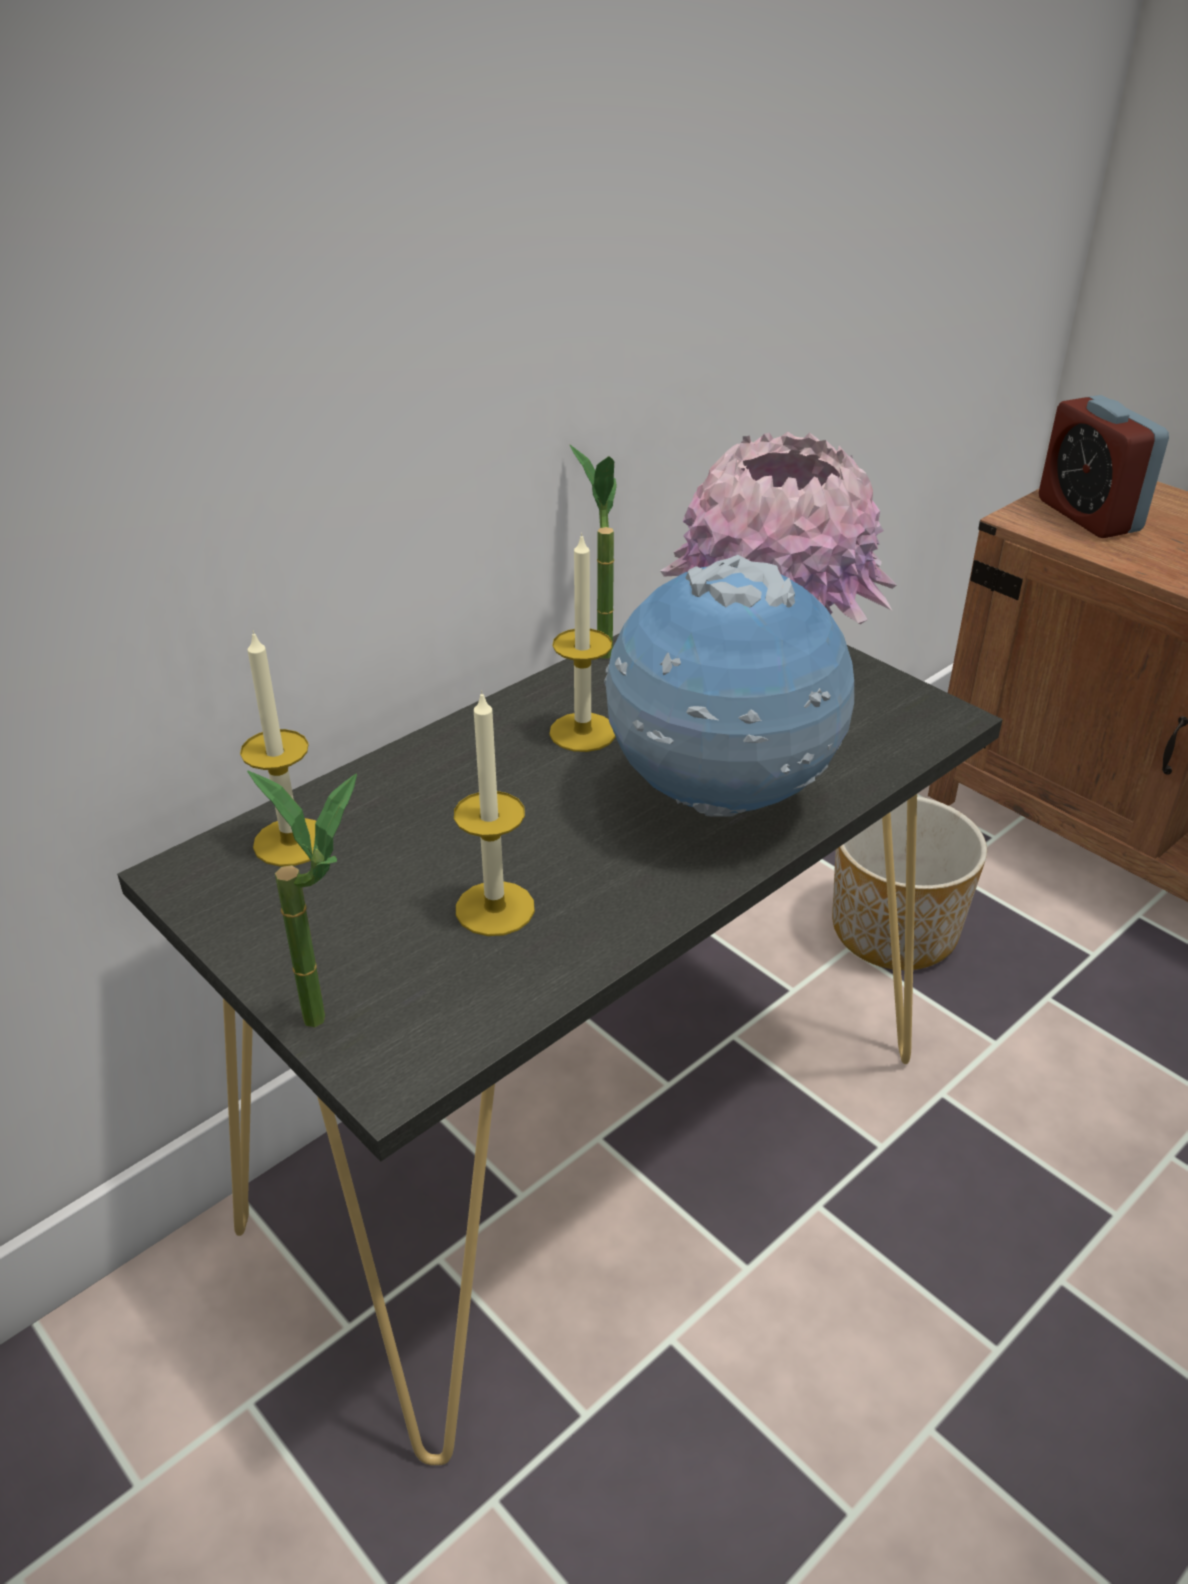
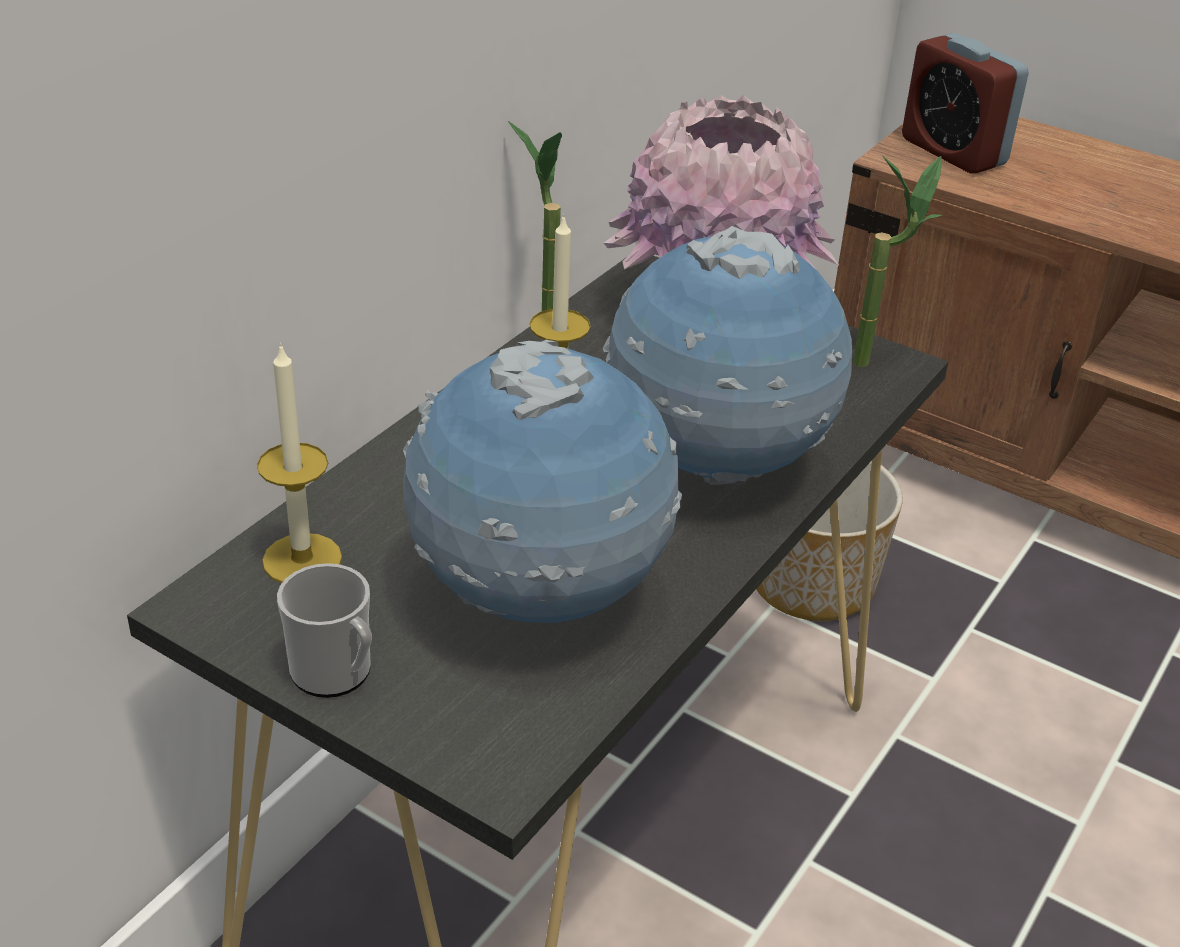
camera: 15 degrees left, 0 degrees up
(278, 954) = (337, 674): none -> mug
(337, 1018) = (425, 728): potted plant -> potted plant (876, 360)
(495, 908) = (538, 600): candle -> globe

